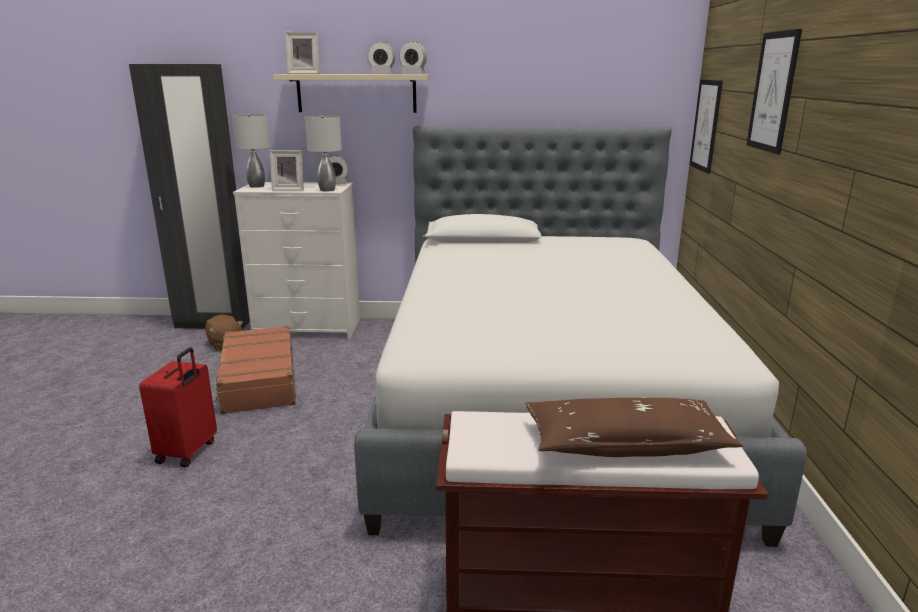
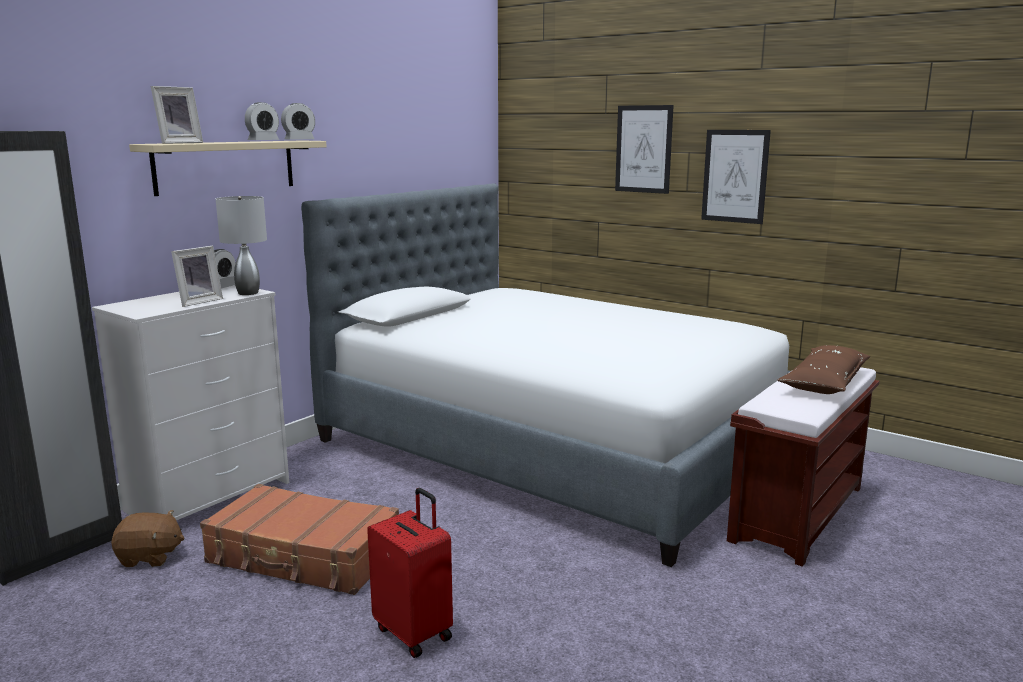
camera: 55 degrees left, 5 degrees down
(257, 186) = (134, 308): grey table lamp -> none
(706, 125) = (529, 179): picture -> picture (735, 176)

